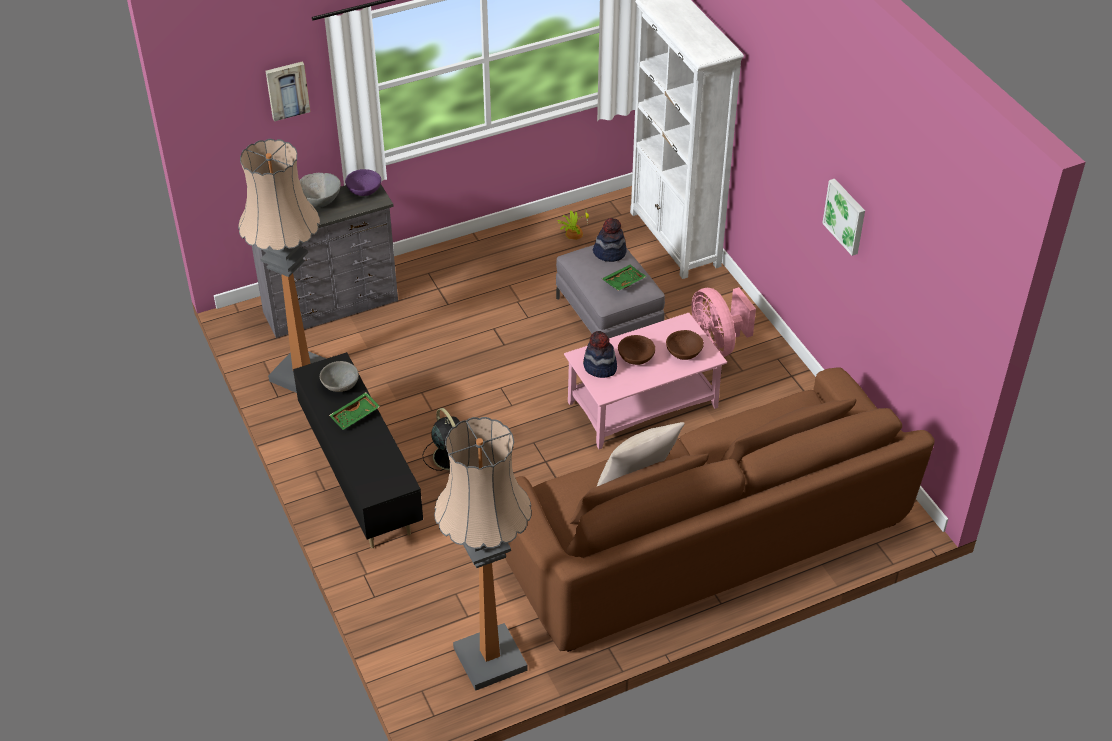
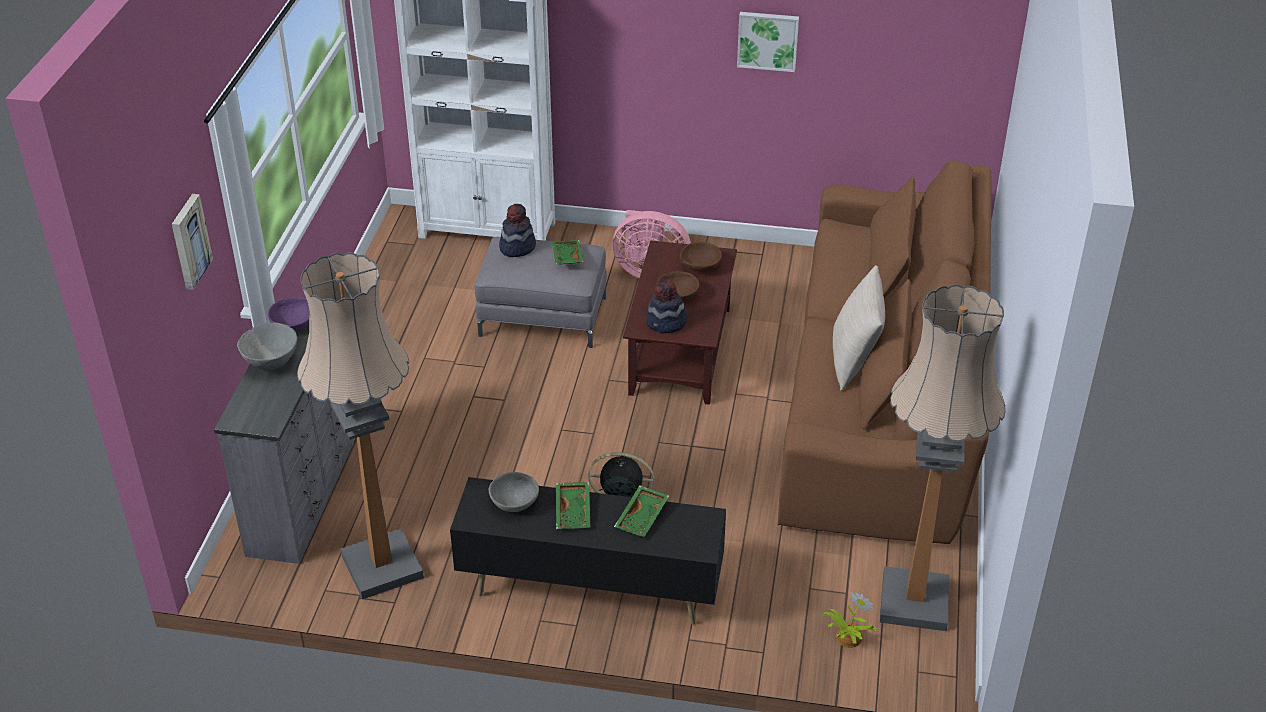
camera: 55 degrees left, 5 degrees down
(377, 451) = (643, 517): none -> green tray
(573, 233) = (402, 284): potted plant -> potted plant (847, 637)
(641, 405) = (680, 352): pink coffee table -> brown coffee table

